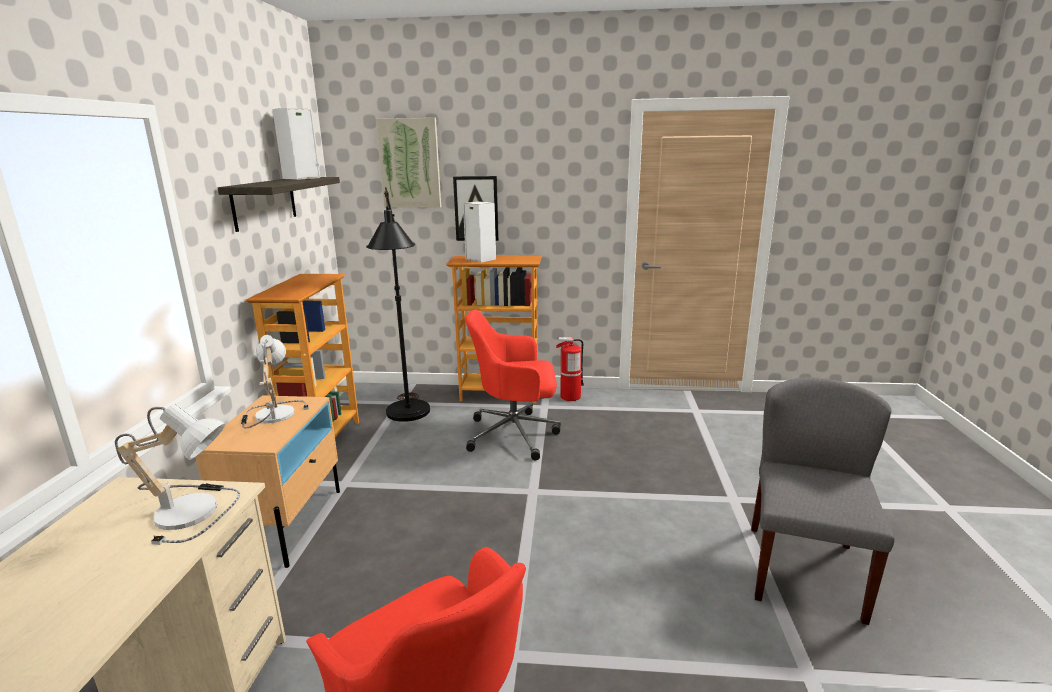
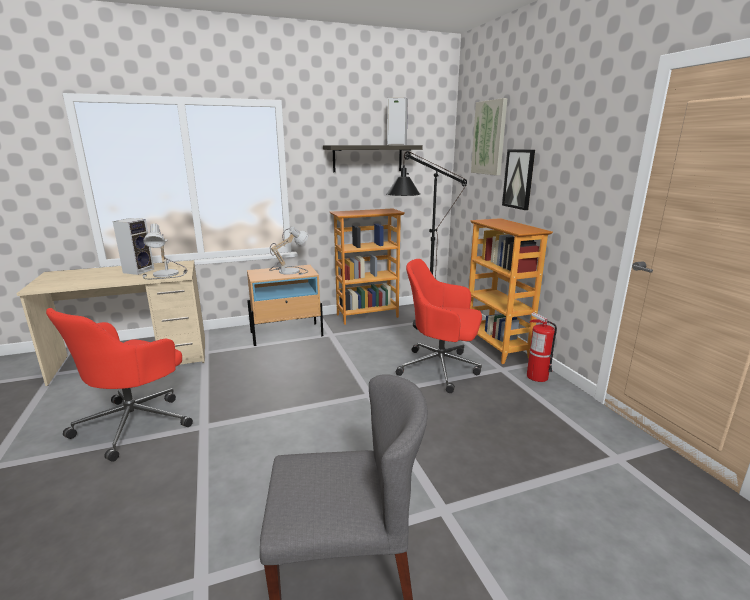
camera: 65 degrees right, 0 degrees up
(479, 259) = (500, 223): speaker -> speaker (139, 270)
(515, 434) = (441, 368): red office chair -> red office chair turned 45 degrees counterclockwise

